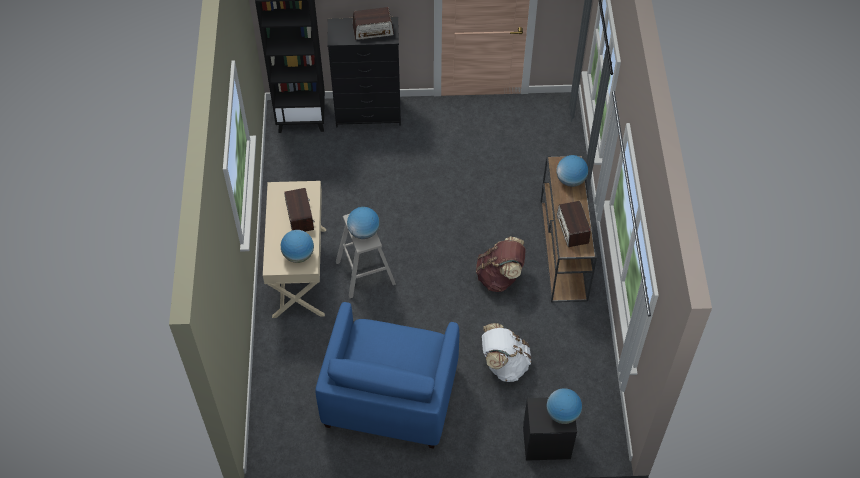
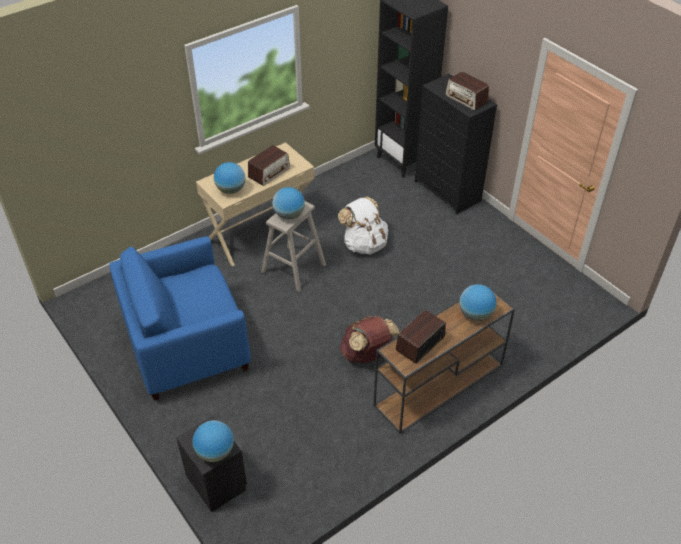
camera: 55 degrees right, 10 degrees down
(504, 364) = (277, 405): white backpack -> white backpack (364, 244)

